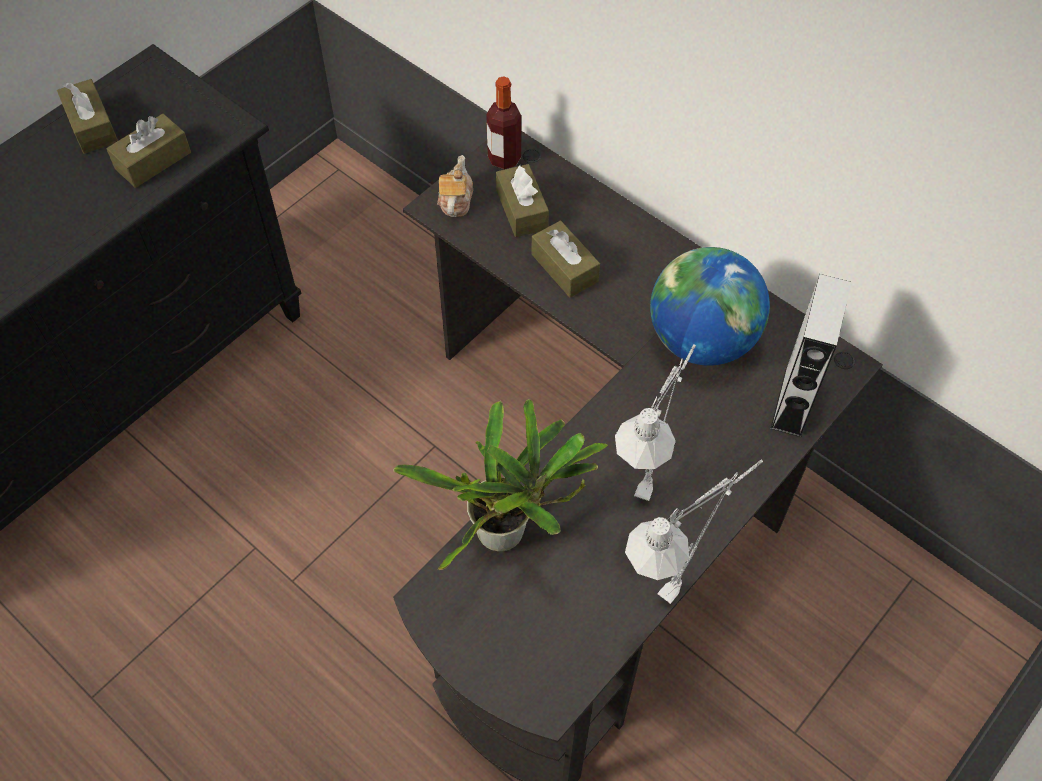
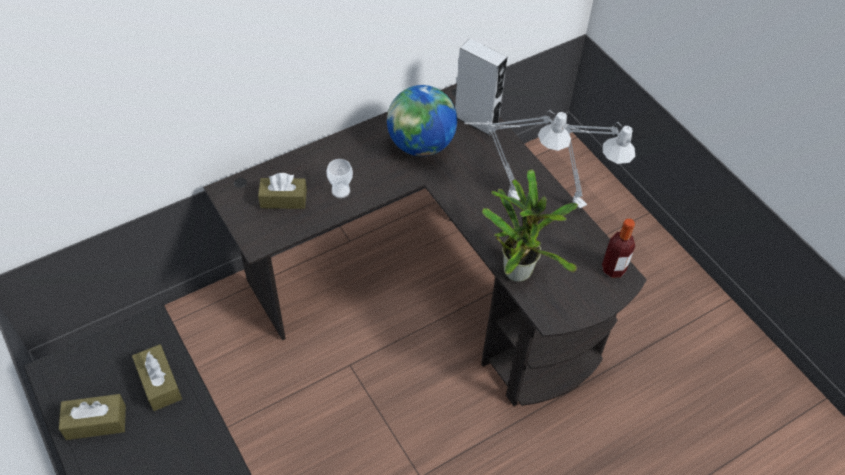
camera: 75 degrees left, 5 degrees down
(455, 200) = (257, 232): teapot -> none
(504, 158) = (235, 196): bottle -> bottle (613, 269)
(564, 268) = (340, 191): brown tissue box -> cup

